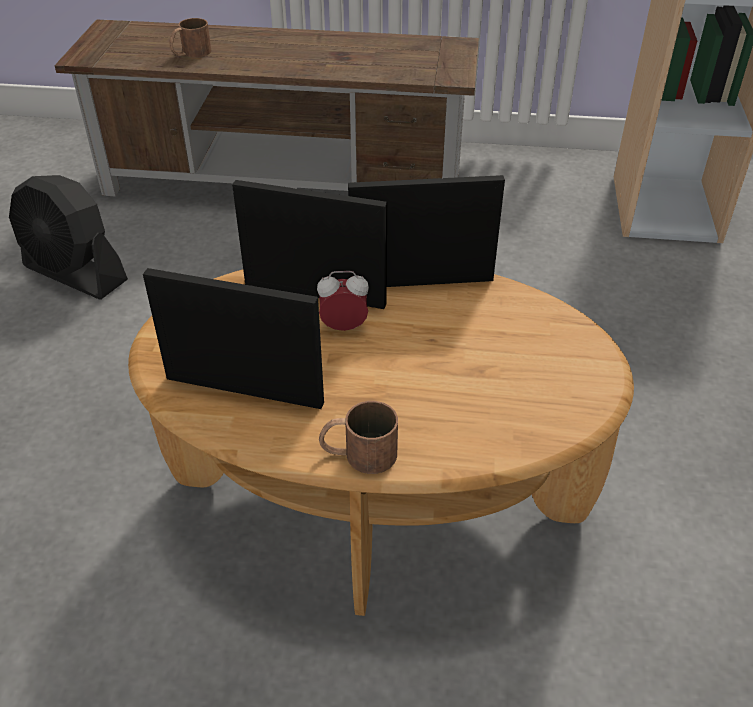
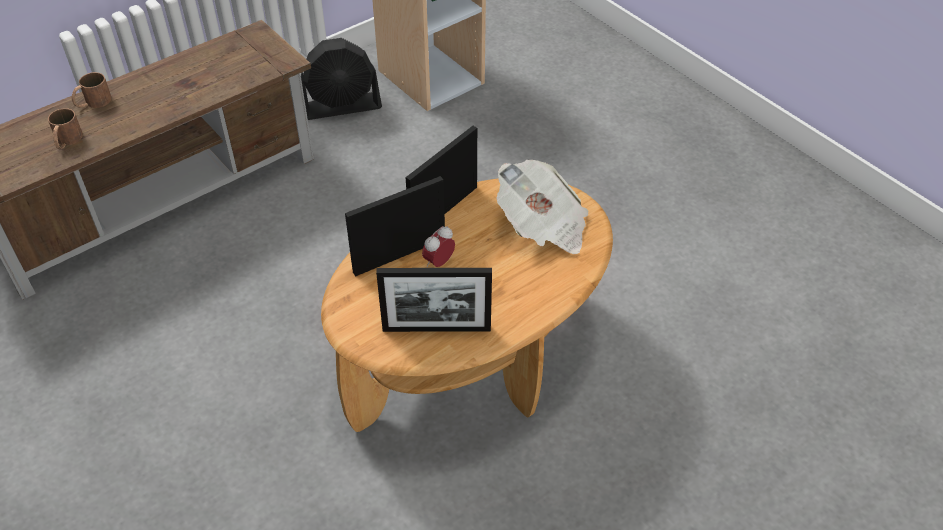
camera: 45 degrees left, 5 degrees up
(75, 274) = (93, 368): black fan -> black fan (342, 106)
(244, 390) = (436, 329): picture frame -> picture frame turned 150 degrees counterclockwise
(358, 454) = (528, 317): brown mug -> brown mug (93, 103)
(517, 367) = (542, 226): none -> newspaper

